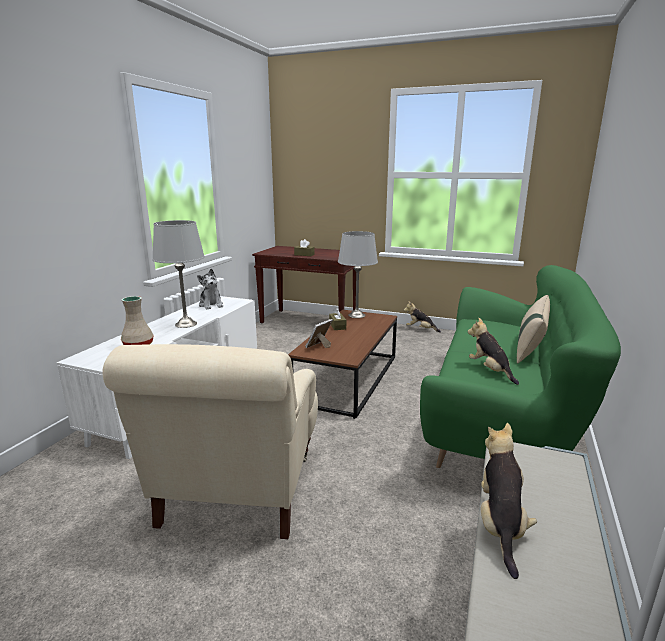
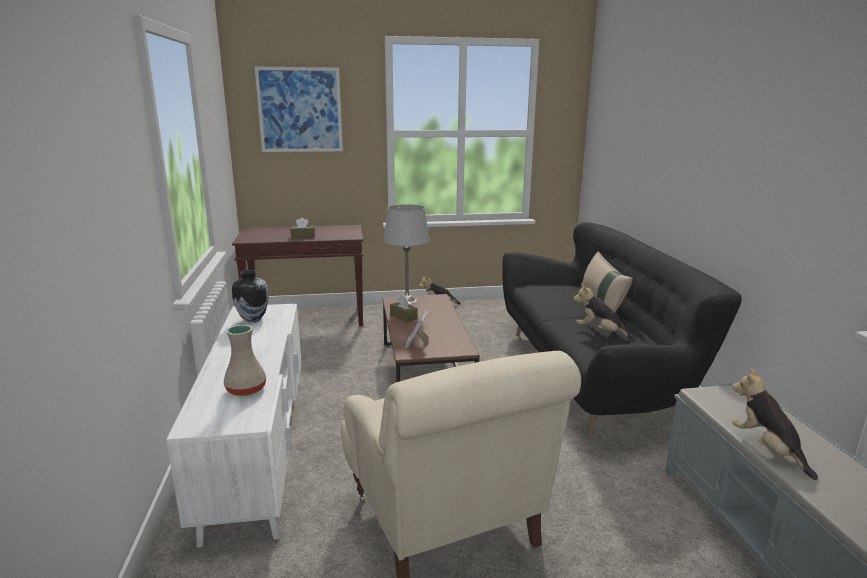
camera: 30 degrees left, 0 degrees up
(186, 324) = (262, 350): grey table lamp -> none
(211, 305) = (253, 319): plush toy -> vase
(321, 154) = (300, 110): none -> picture
(503, 415) = (592, 373): green sofa -> black sofa

